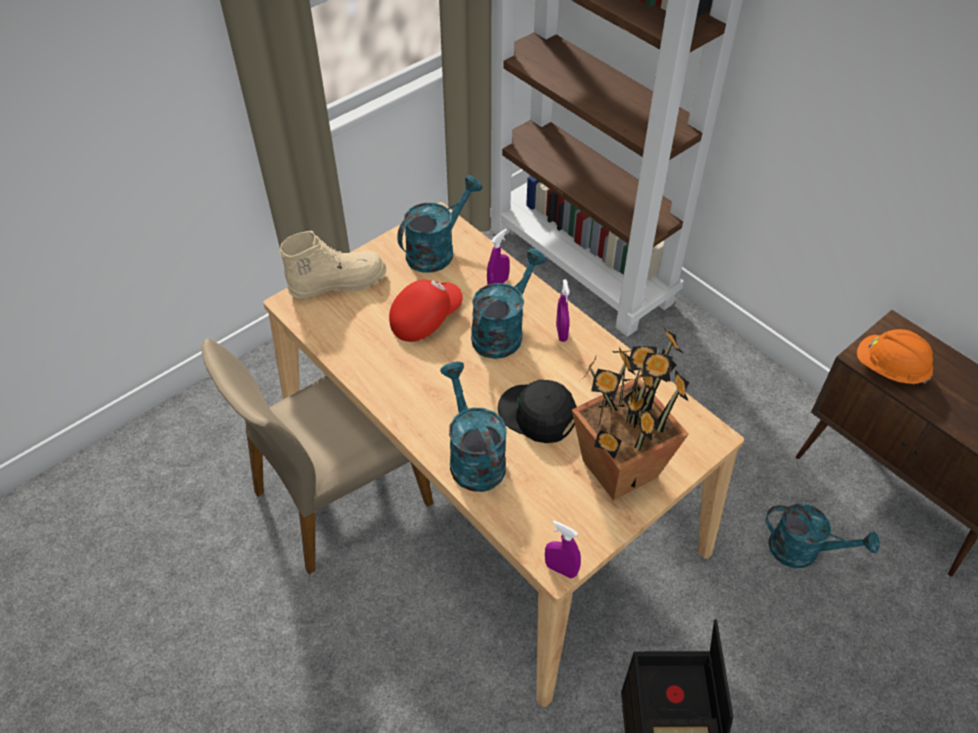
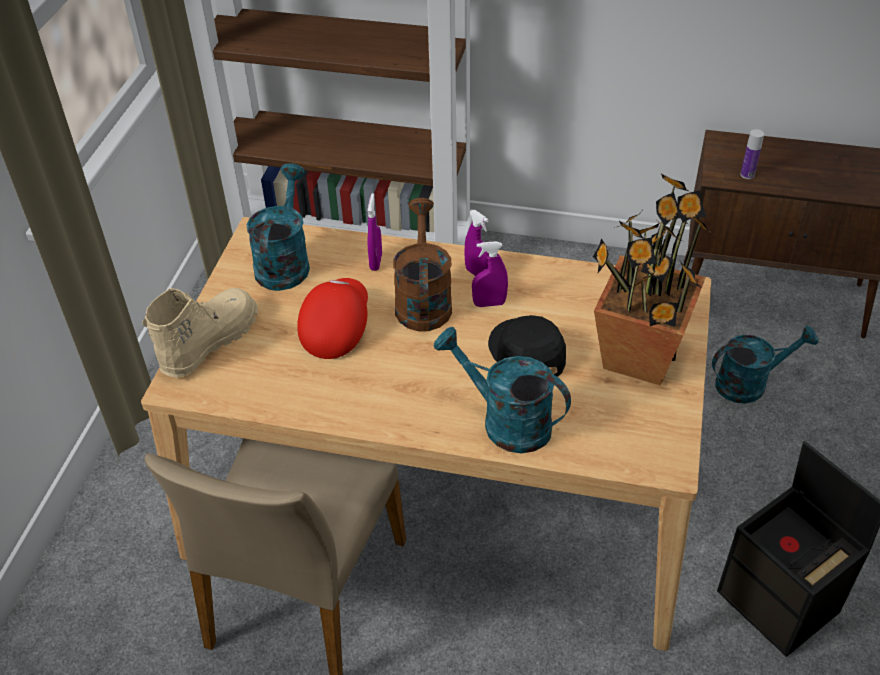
camera: 35 degrees left, 5 degrees down
(502, 331) = (422, 300): turquoise watering can -> brown watering can
(537, 414) = (526, 353): black cap -> black cap turned 75 degrees clockwise
(560, 569) = (675, 467): purple spray bottle -> purple spray bottle (489, 303)
(889, 369) = (747, 175): orange hard hat -> bottle

